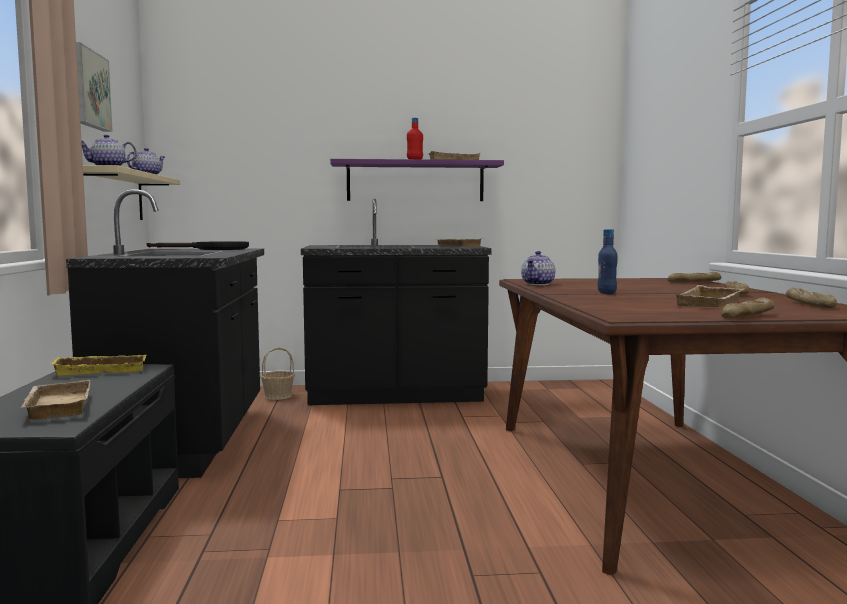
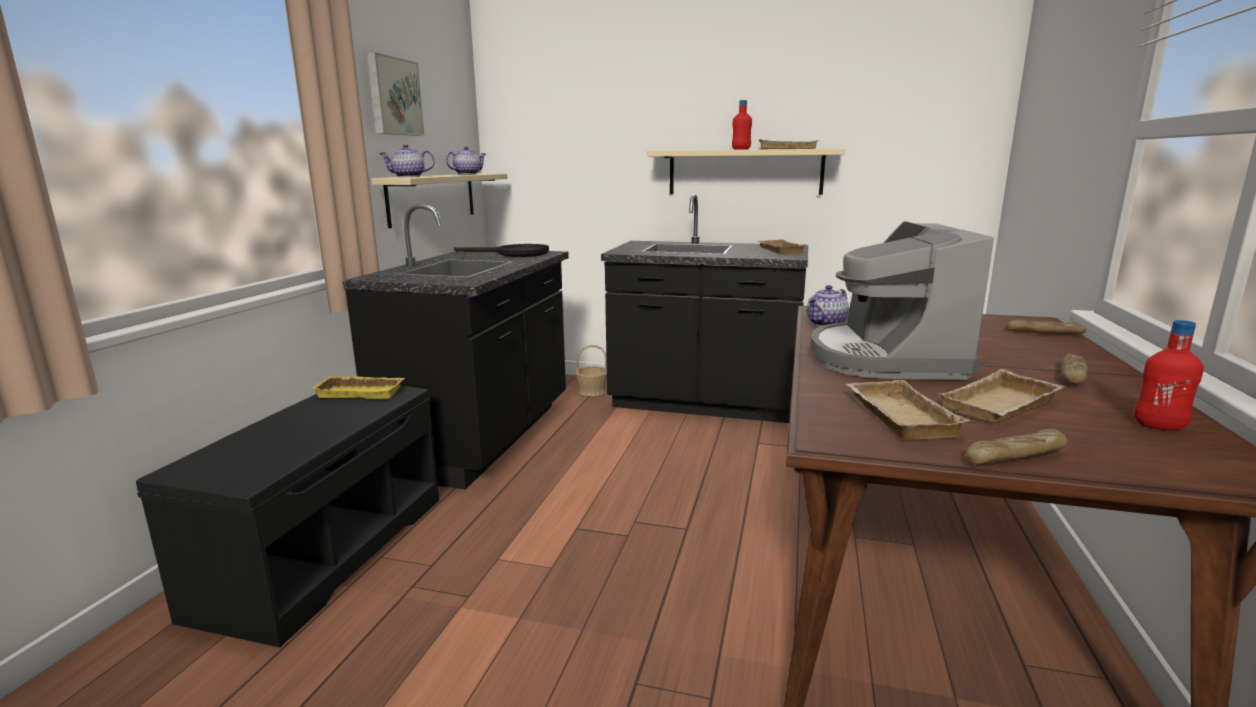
camera: 20 degrees right, 10 degrees up
(55, 406) = (274, 447): beige tray -> beige tray (896, 416)
(415, 181) = (745, 172): purple shelf -> beige shelf
(606, 293) = (885, 358): blue bottle -> coffee machine
(809, 304) = (1159, 426): bread -> red bottle

